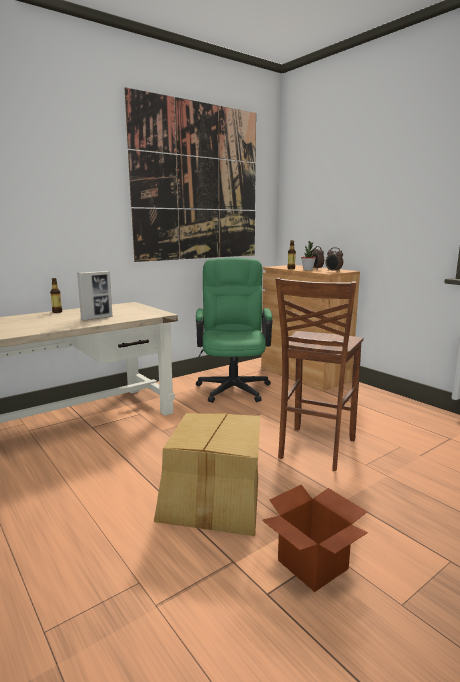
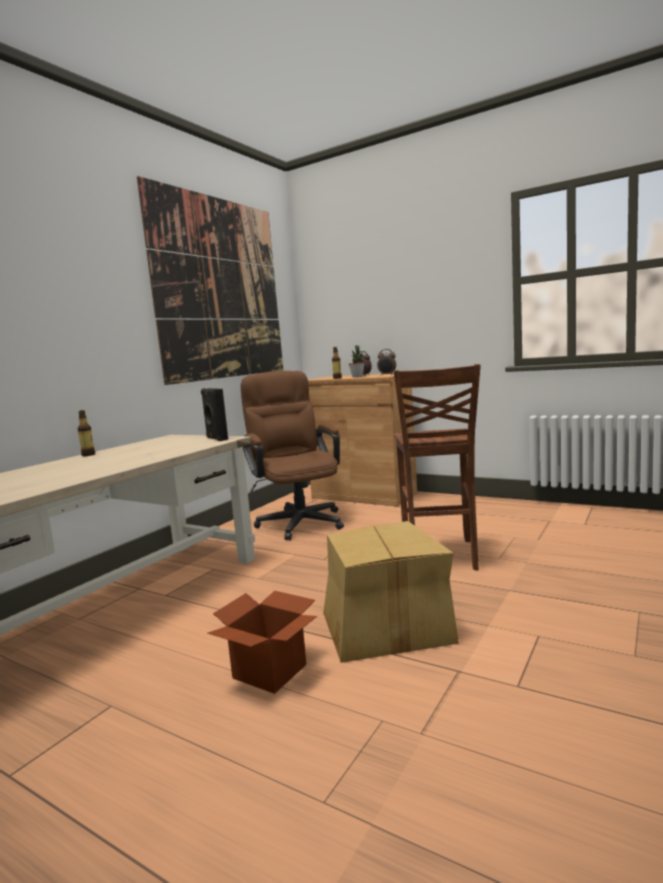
camera: 20 degrees left, 5 degrees down
(97, 318) = (158, 452): picture frame -> none
(152, 312) = (216, 439): none -> black speaker
(233, 386) = (298, 520): green office chair -> brown office chair
(312, 564) = (533, 650): cardboard box -> cardboard box (269, 671)

